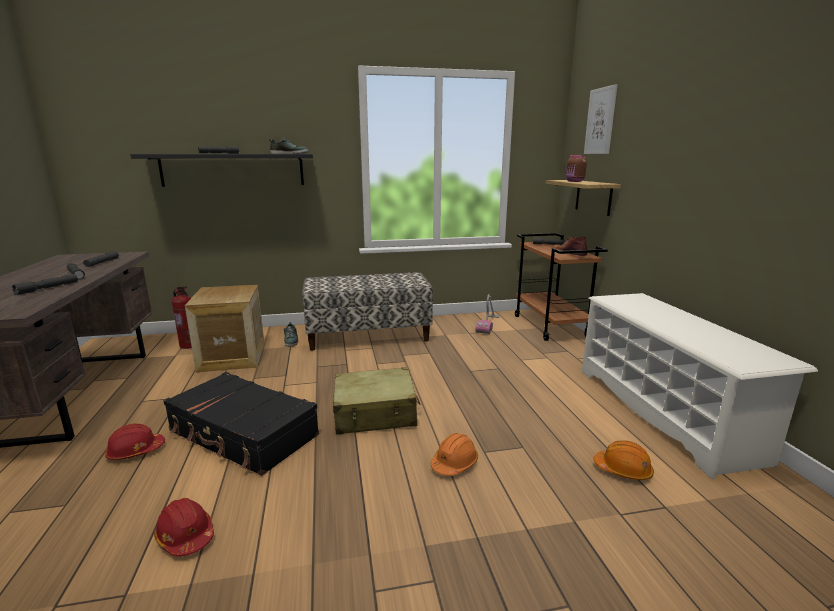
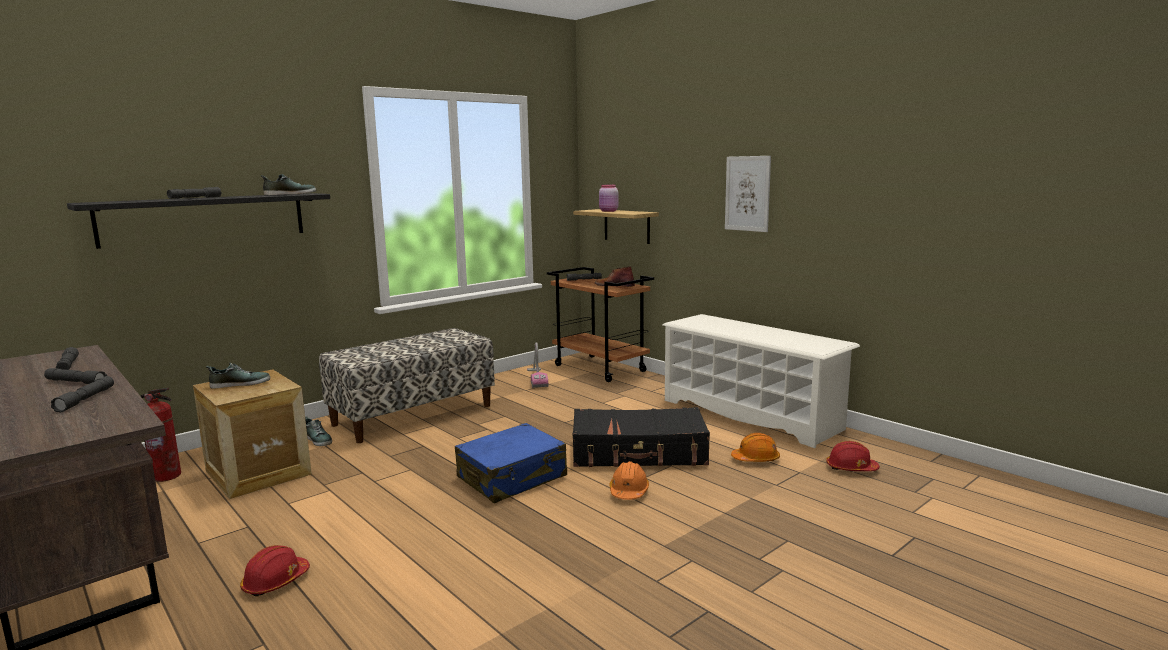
camera: 30 degrees left, 5 degrees down
(185, 536) = (448, 612): red hard hat -> red hard hat (851, 468)
(223, 291) = (240, 384): none -> shoe
(243, 434) = (390, 531): black suitcase -> black suitcase (639, 453)
(375, 413) = (512, 477): beige suitcase -> blue suitcase
(574, 181) = (608, 211): brown jar -> pink jar
(600, 121) = (624, 150): picture -> picture (747, 193)

